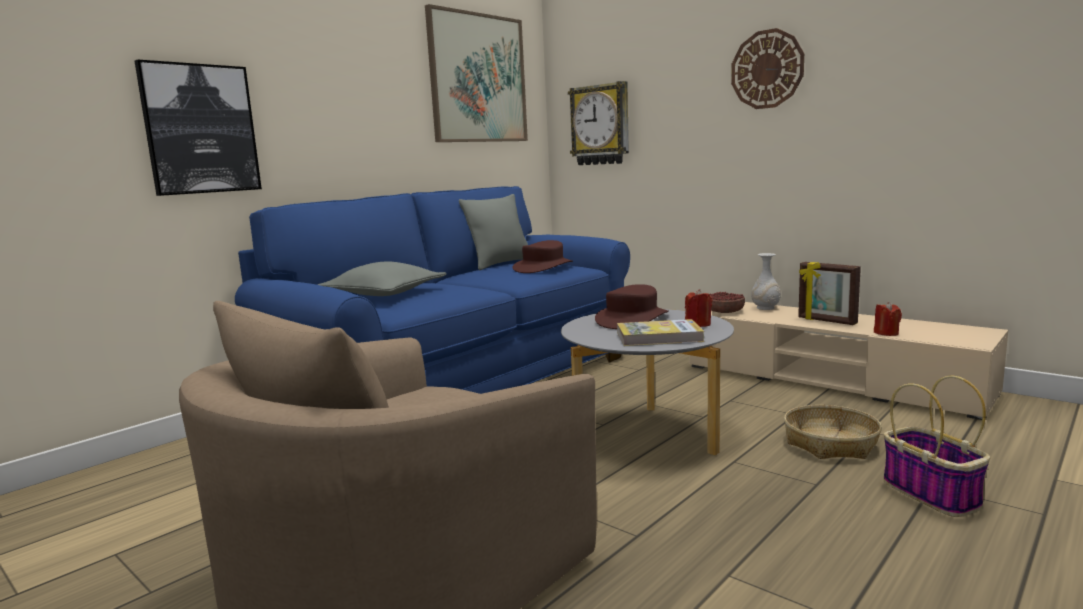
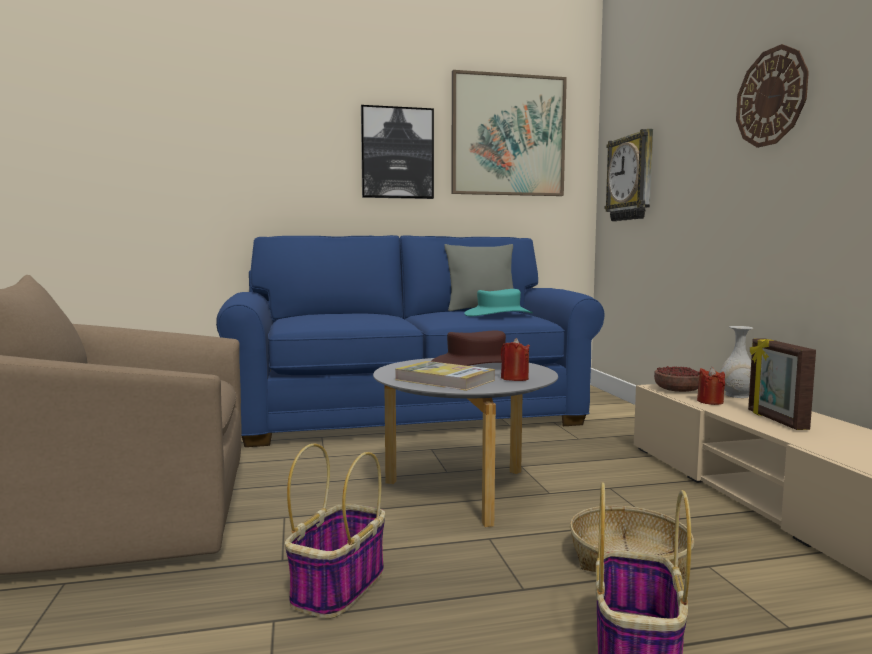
camera: 35 degrees right, 5 degrees down
(200, 129) = (234, 177): picture -> picture (397, 153)
(384, 294) = (325, 315): grey pillow -> none
(543, 267) = (498, 314): brown hat -> turquoise hat
(716, 533) = (339, 586): none -> basket
(886, 333) = (822, 447): red candle -> red candle (710, 402)

